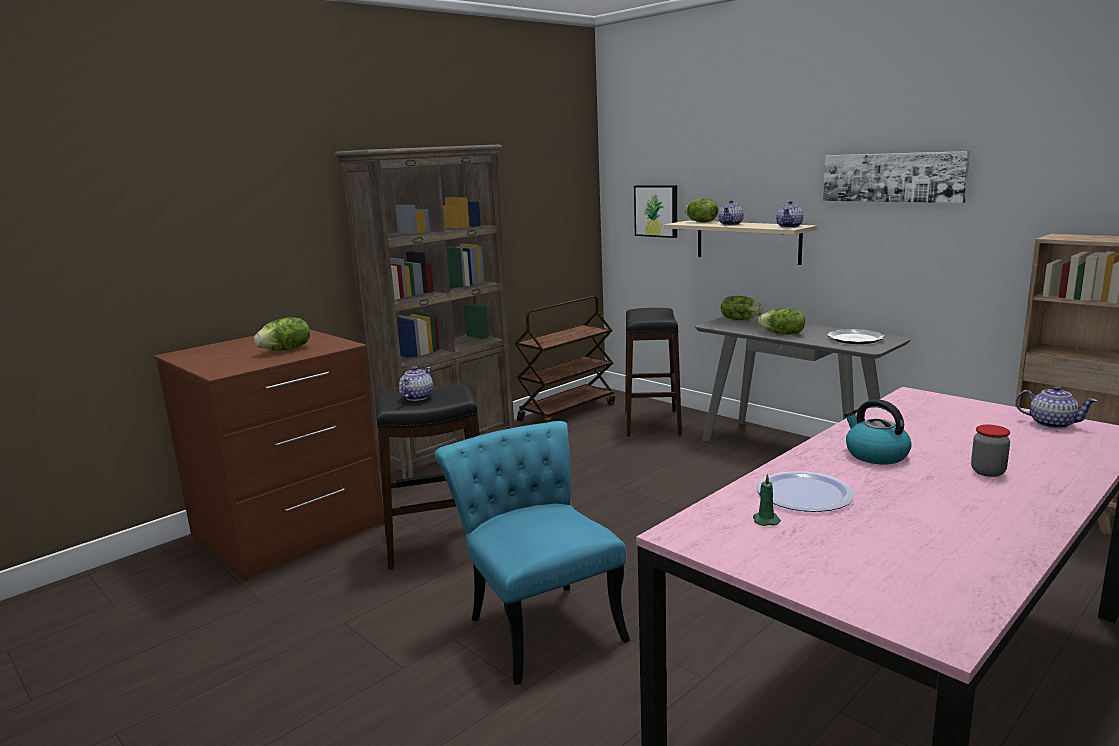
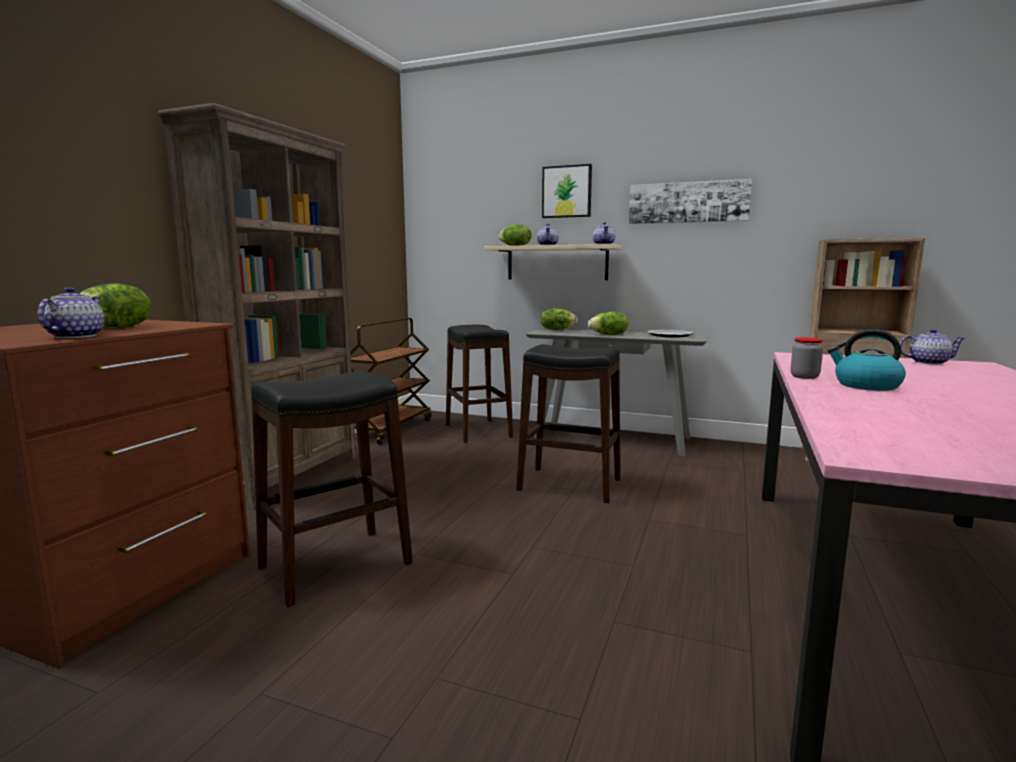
camera: 25 degrees left, 5 degrees down
(416, 397) = (316, 381): teapot -> teapot (75, 336)
(538, 622) = (525, 631): turquoise chair -> none
(657, 211) = (466, 240): picture -> picture (567, 192)
(692, 499) = (570, 484): none -> black stool
(765, 520) = (908, 435): green candle -> none
(804, 494) = (886, 413): plate -> none
(988, 472) = (971, 388): jar -> jar (804, 377)

